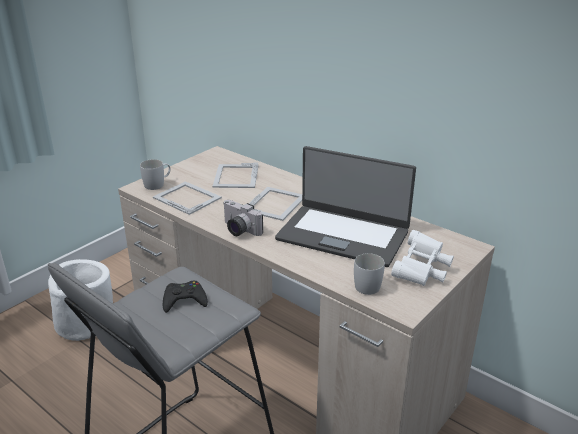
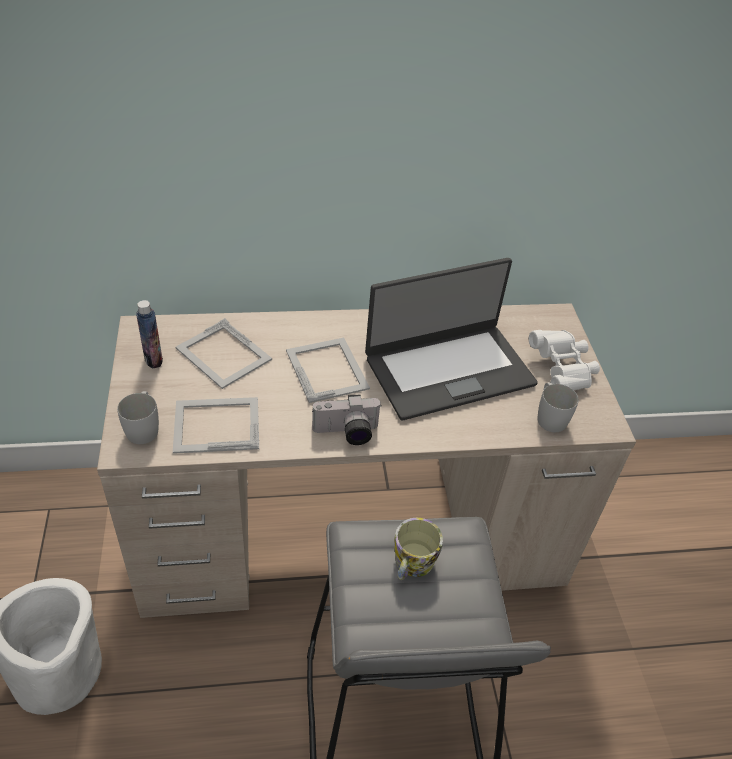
camera: 50 degrees left, 15 degrees up
(184, 300) = (411, 565): black game controller -> mug
(203, 165) = (153, 359): none -> bottle

